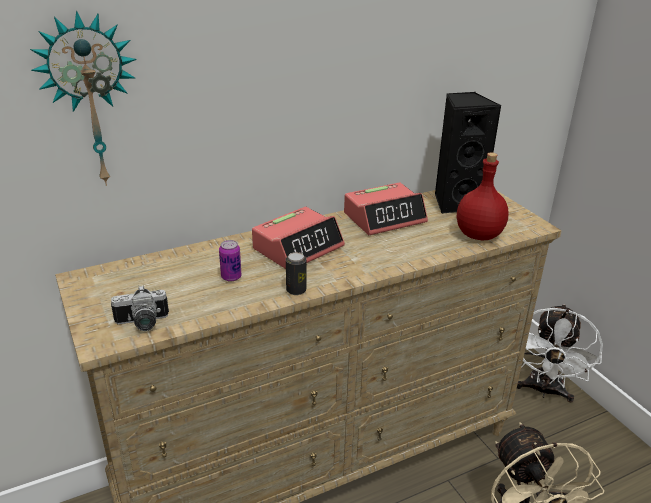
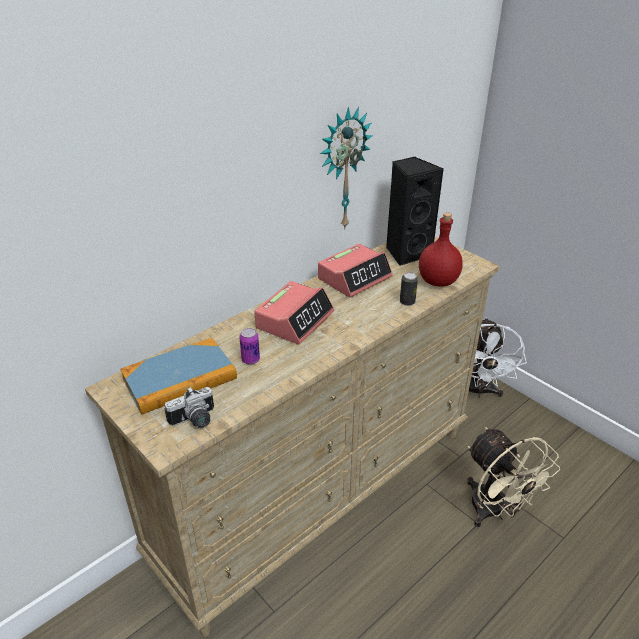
camera: 15 degrees left, 5 degrees up
(90, 101) = (103, 224): wall clock -> wall clock (342, 170)
(150, 282) = (180, 379): none -> book
(296, 290) = (313, 361): can -> can (407, 302)

